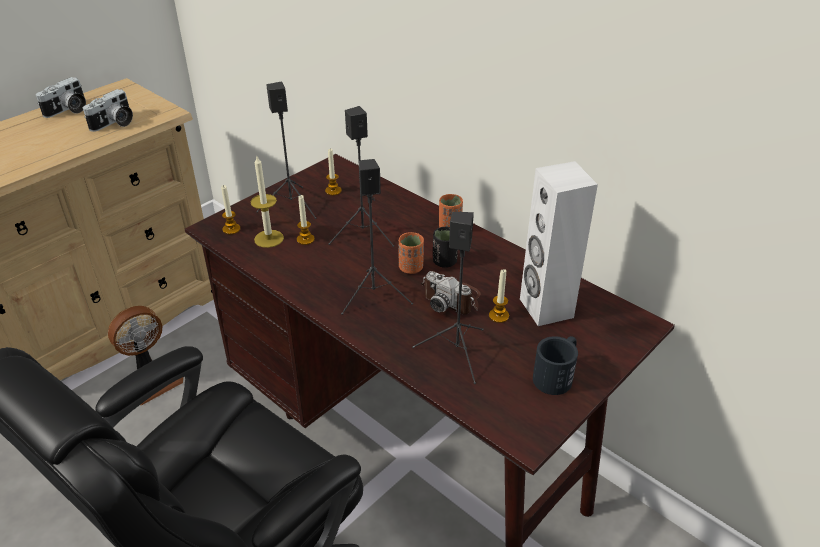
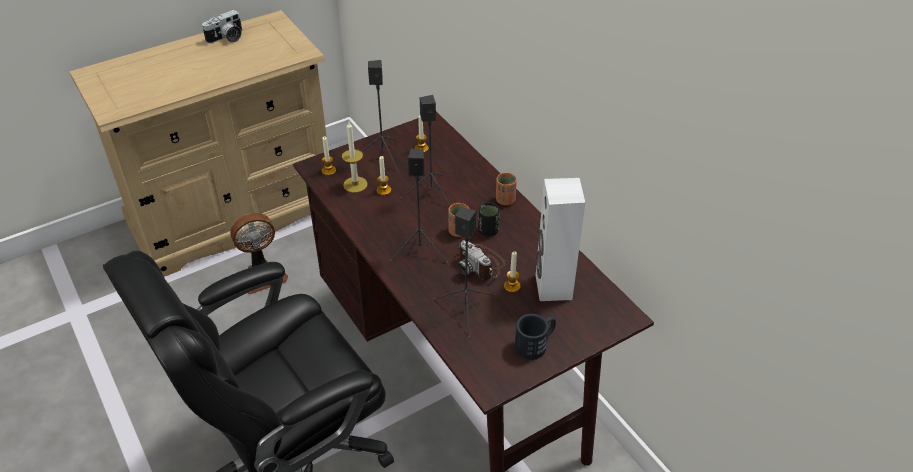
camera: 15 degrees right, 5 degrees up
(114, 123) = (260, 57): camera -> none

